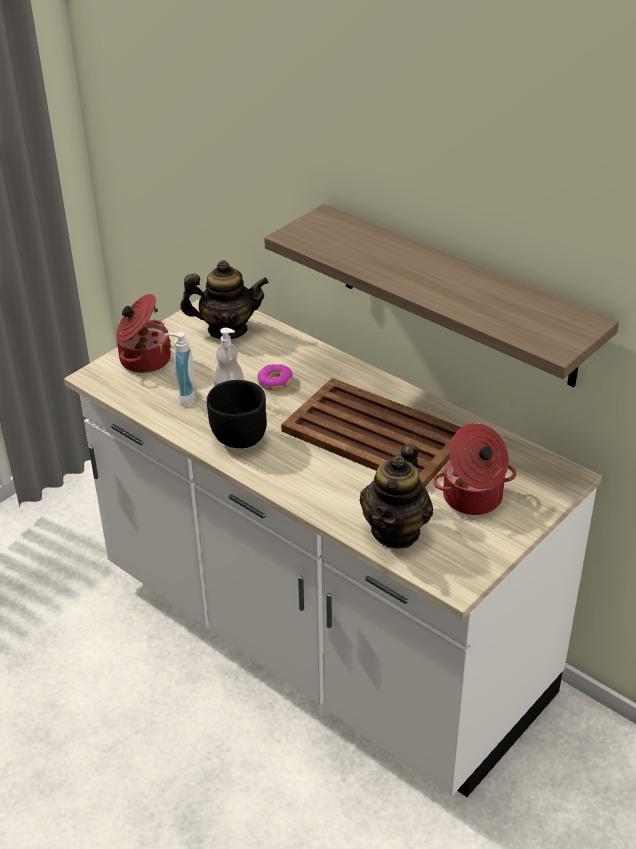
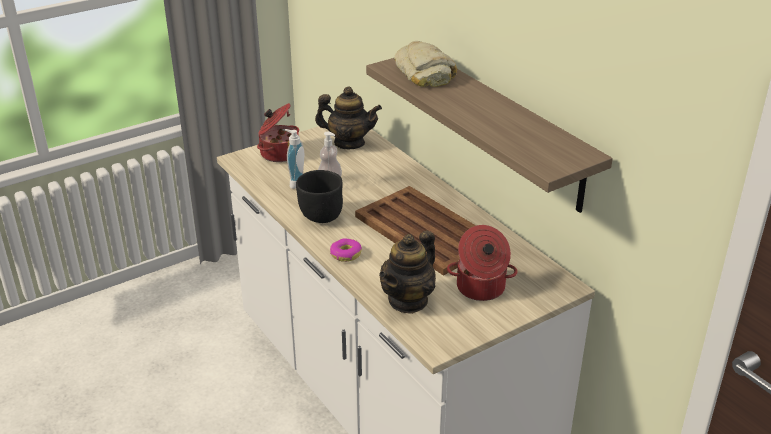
camera: 15 degrees right, 5 degrees down
(275, 382) = (367, 183): donut -> donut (345, 254)
(343, 238) = (424, 73): none -> bread

